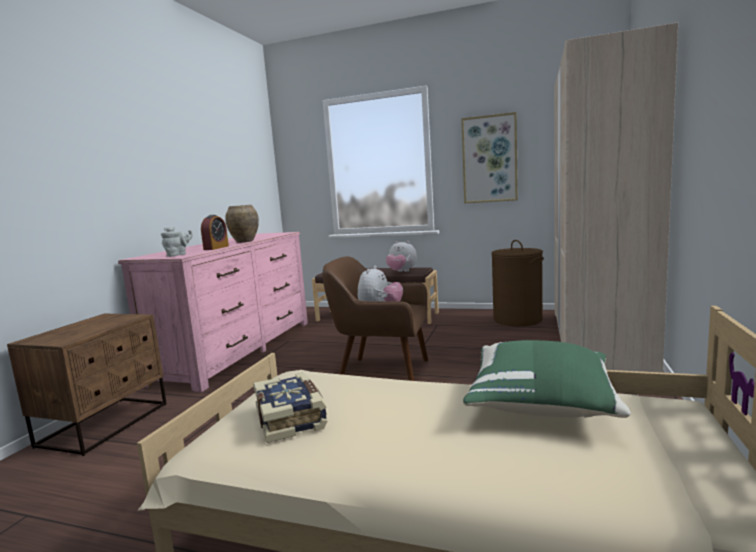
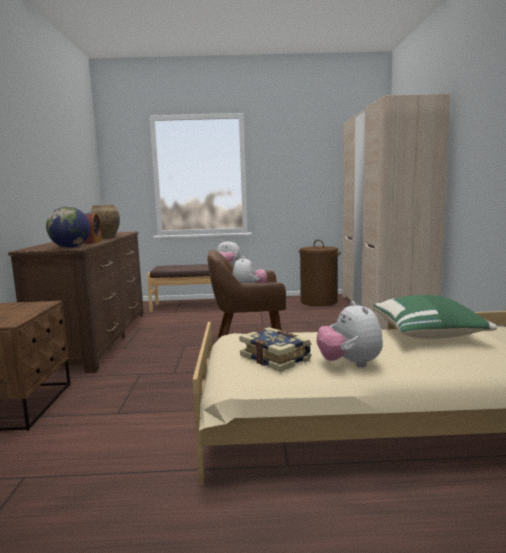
camera: 20 degrees left, 0 degrees up
(178, 255) = (70, 247): grey teapot -> globe
(239, 350) = (97, 338): pink dresser -> brown dresser
(369, 443) = (349, 364): none -> plush toy
(489, 159) = (293, 176): picture -> none

